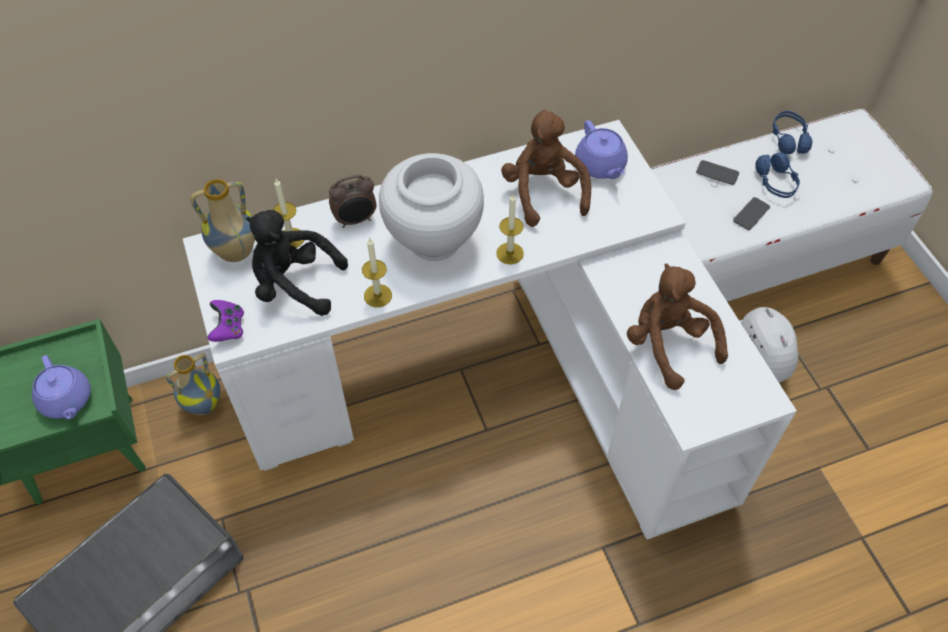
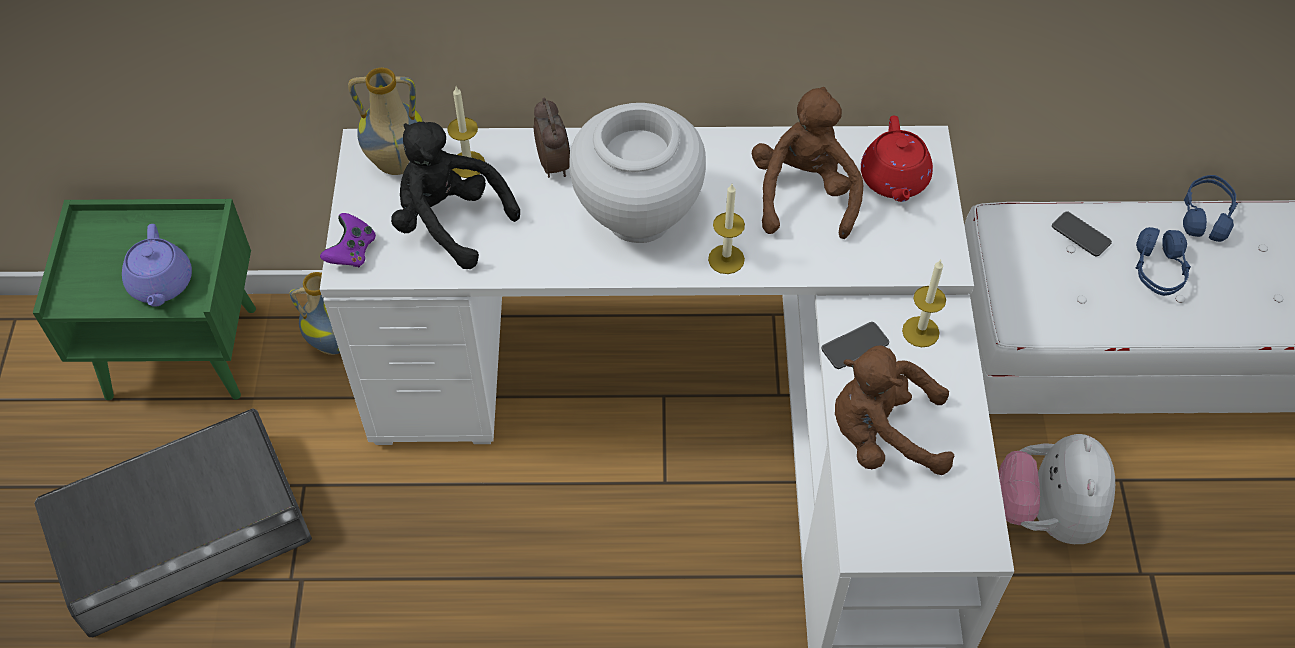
camera: 20 degrees right, 0 degrees up
(356, 220) = (554, 164): alarm clock -> alarm clock turned 105 degrees counterclockwise
(378, 295) = (541, 264): candle -> candle (920, 331)
(600, 166) = (894, 180): purple teapot -> red teapot
(668, 344) = (882, 435): brown plush toy -> brown plush toy turned 75 degrees counterclockwise
(751, 214) = (1103, 303): phone -> phone (855, 346)

